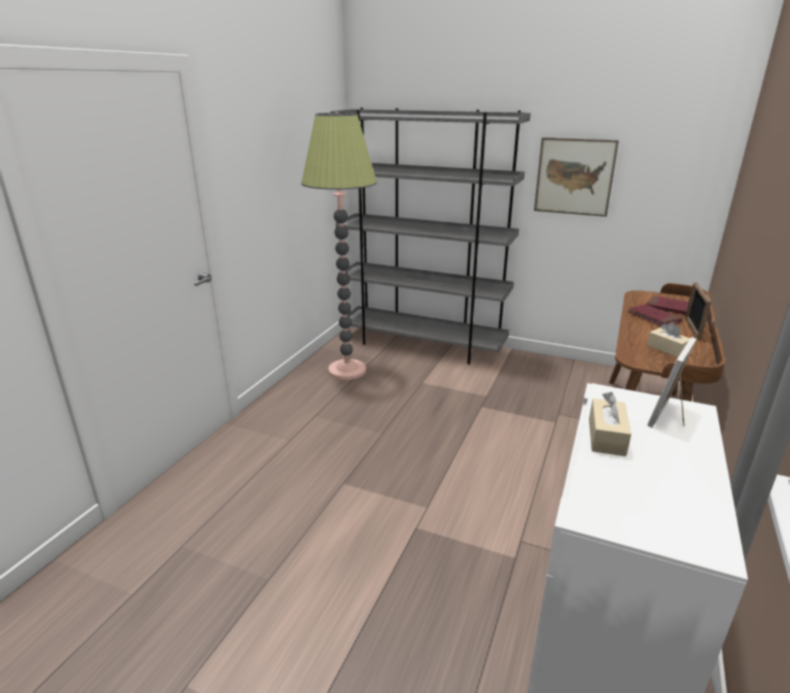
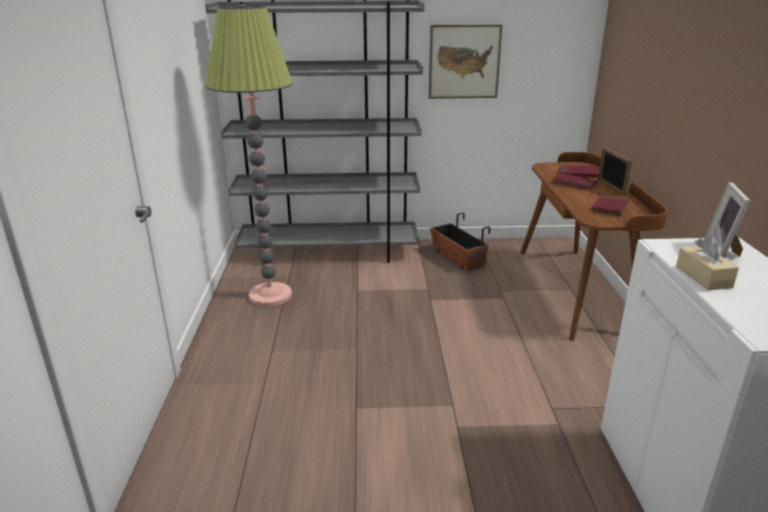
camera: 25 degrees left, 0 degrees up
(539, 373) = (458, 258): none -> planter
(667, 349) = (610, 207): beige tissue box -> red book

